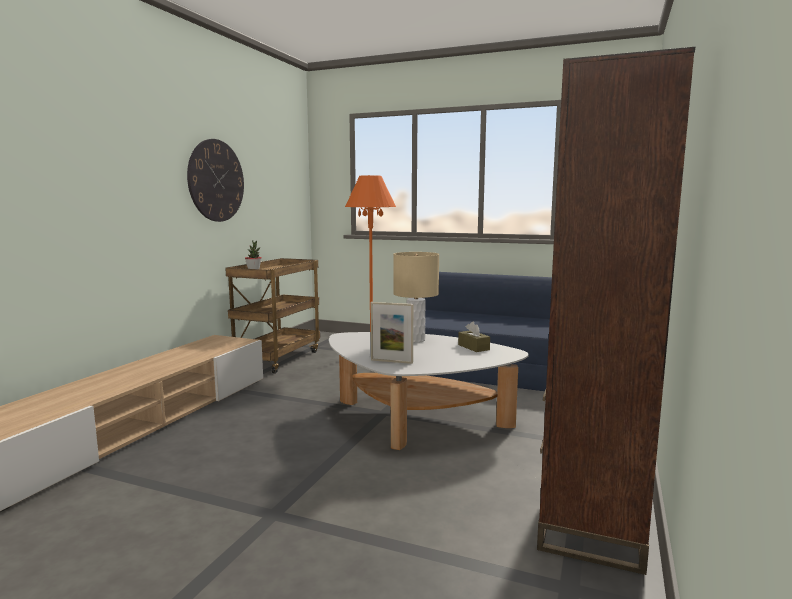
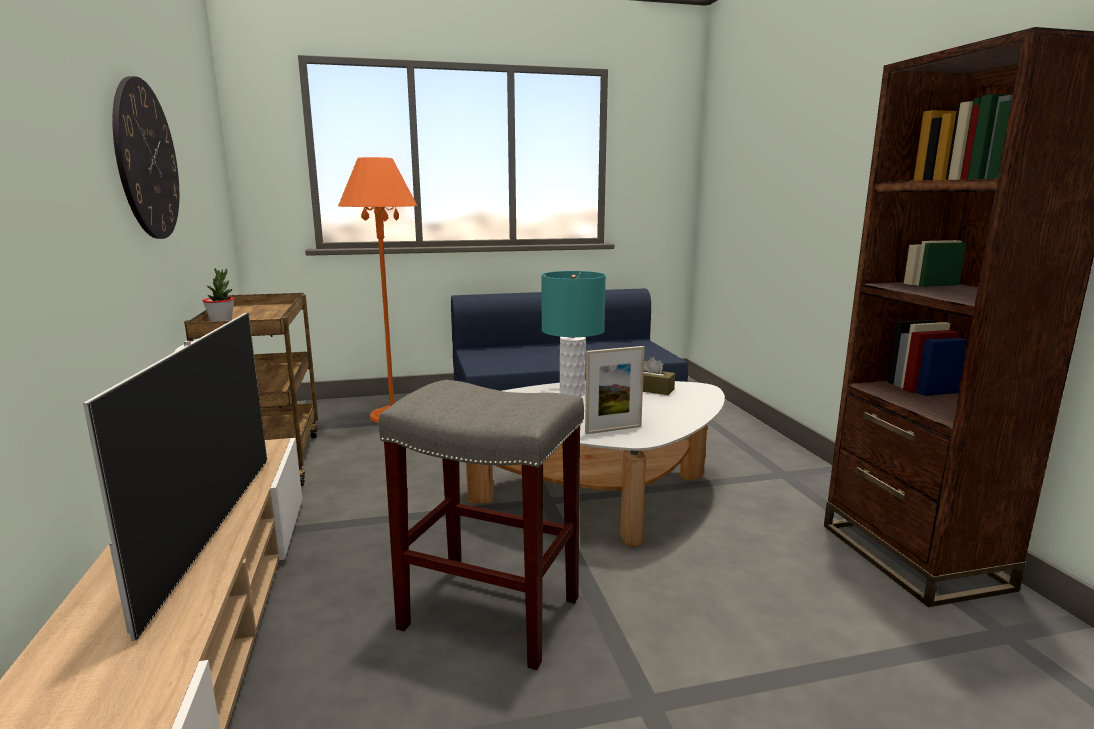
camera: 35 degrees left, 5 degrees up
(166, 367) = (213, 530): none -> television
(266, 451) = (488, 613): none -> grey stool
(416, 340) = (572, 393): beige table lamp -> turquoise table lamp

